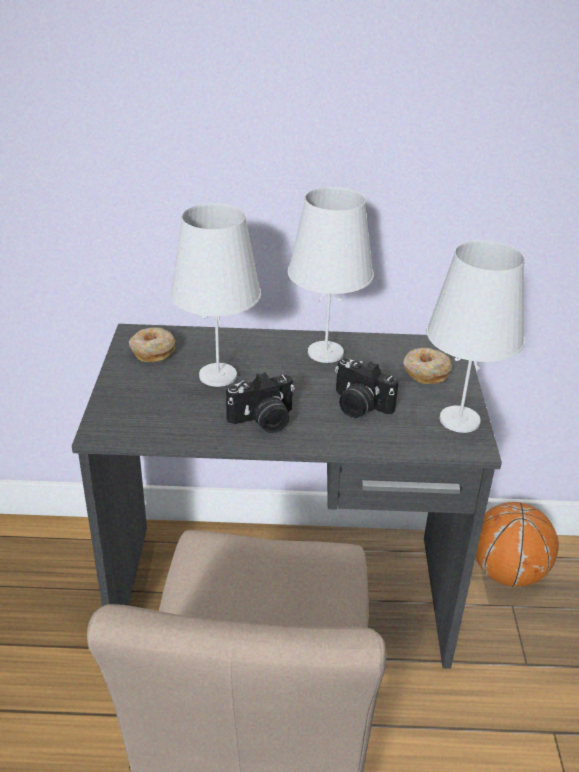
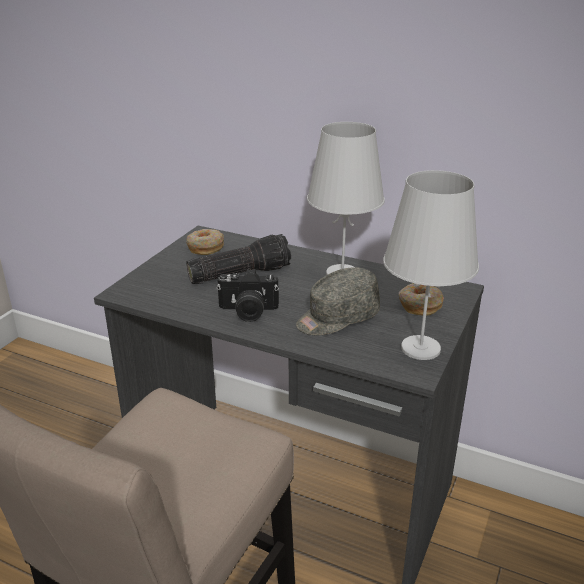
camera: 25 degrees right, 5 degrees down
(217, 376) = (239, 273): white table lamp -> flashlight
(358, 406) = (337, 318): camera -> grey cap
(507, 573) = (511, 535): basketball -> none

